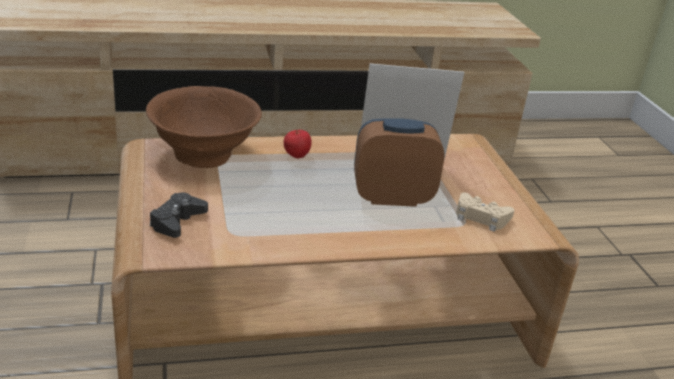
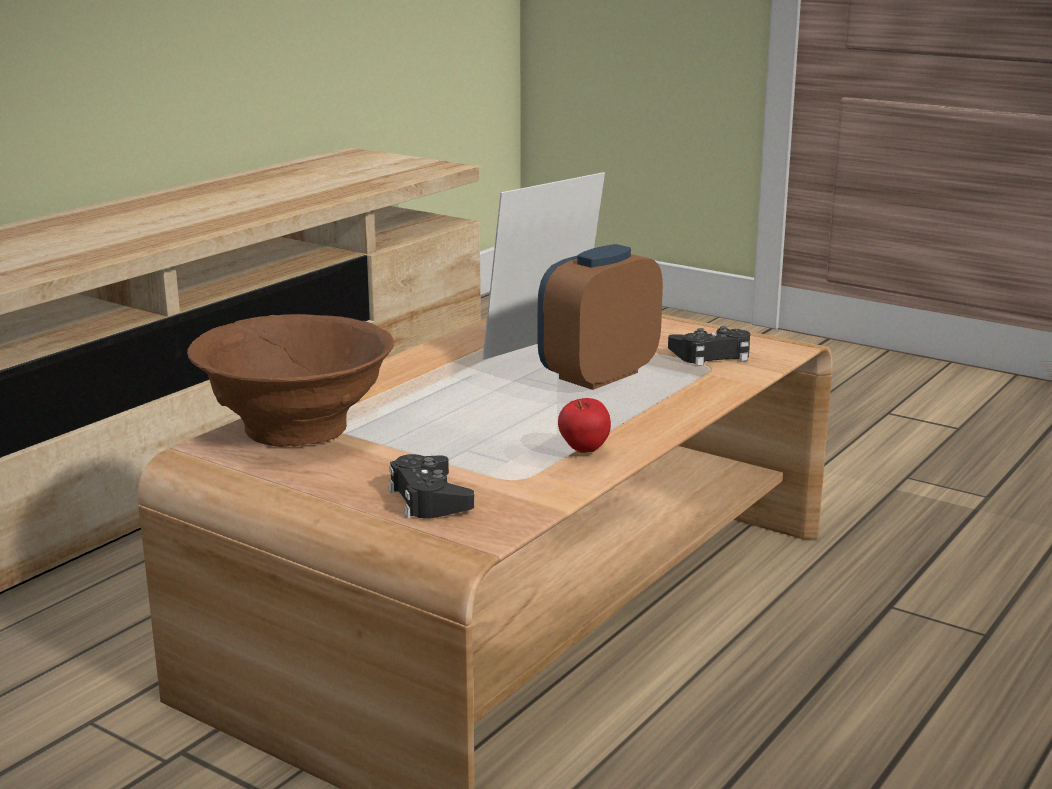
camera: 40 degrees left, 10 degrees down
(296, 156) = (413, 385): apple -> apple (583, 451)
(481, 217) = (712, 355): beige game controller -> black game controller

